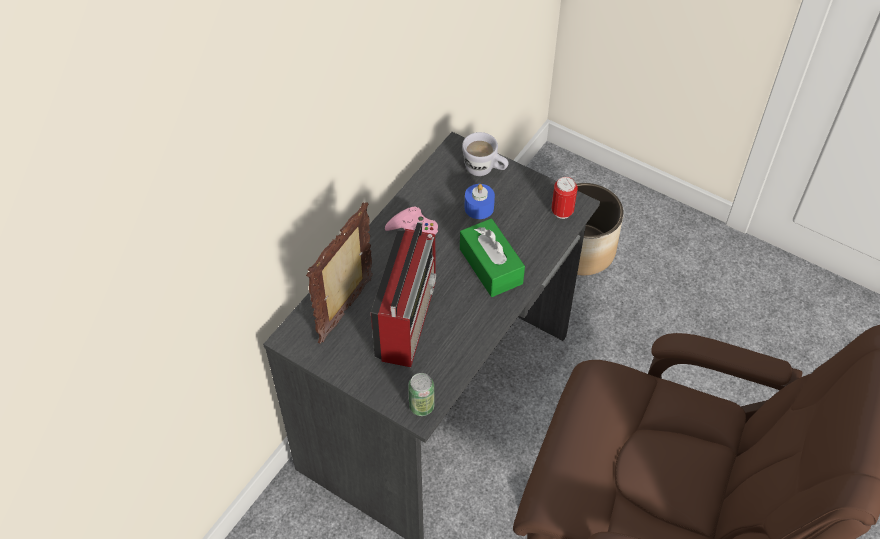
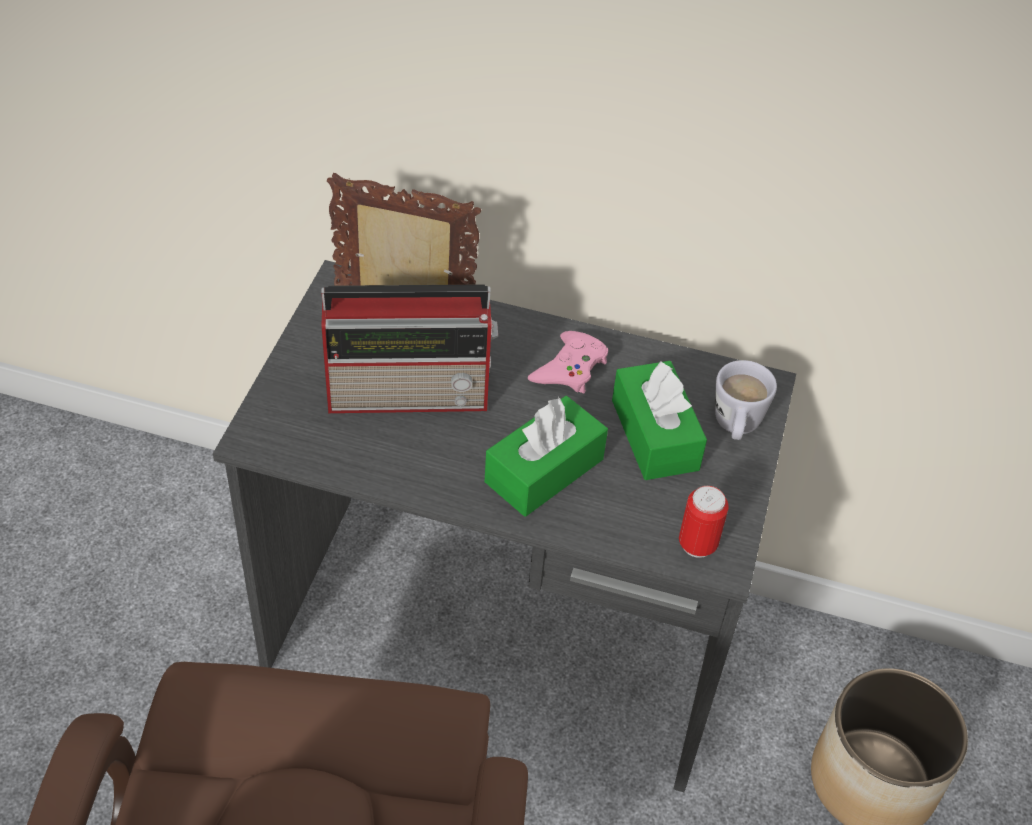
camera: 70 degrees right, 5 degrees down
(421, 406) = (265, 438): can -> none
(479, 207) = (654, 435): blue candle -> green tissue box

